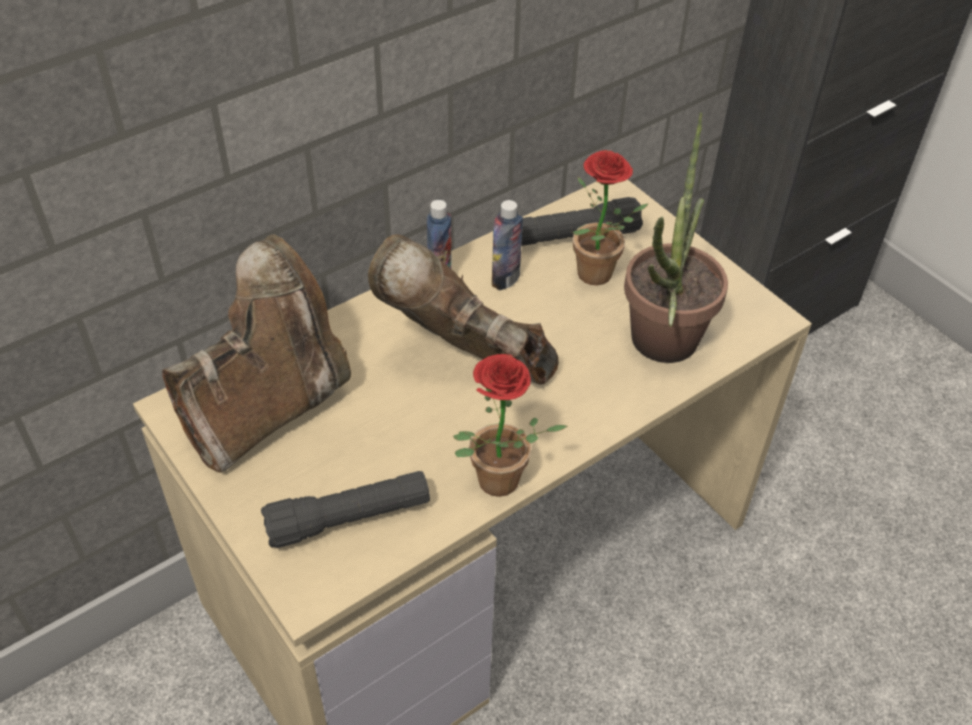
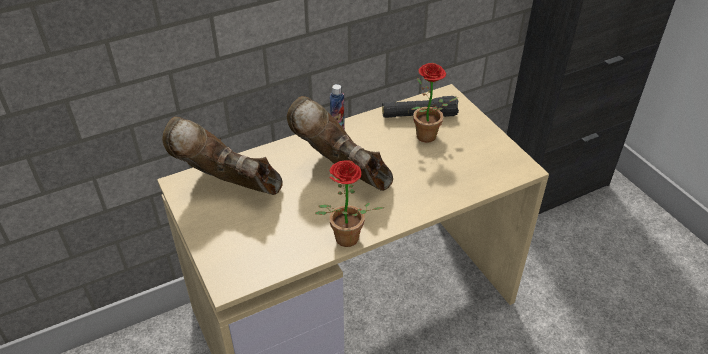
camera: 10 degrees right, 5 degrees down
(269, 406) = (229, 187): brown boot -> brown boot turned 120 degrees counterclockwise
(348, 519) = (259, 249): black flashlight -> none
(505, 279) = (374, 134): bottle -> none
(659, 349) = (454, 179): potted plant -> none

